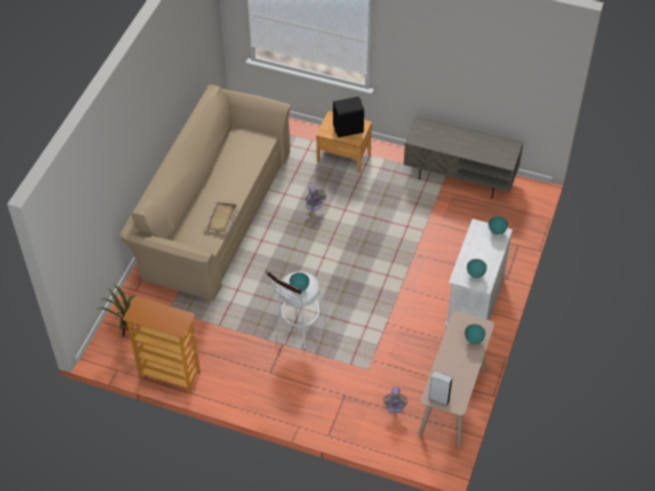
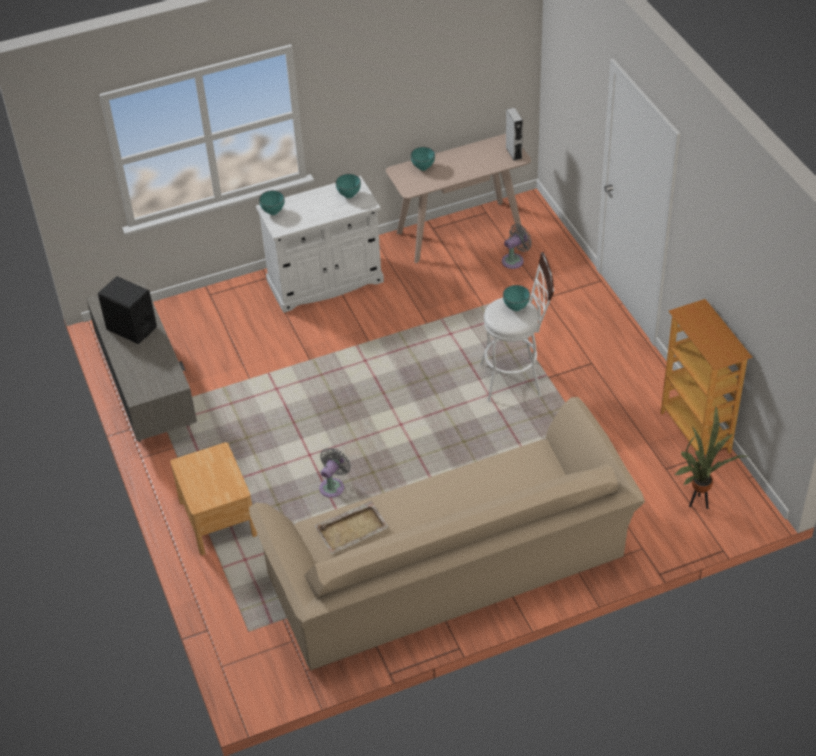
camera: 130 degrees left, 5 degrees down
(221, 218) = (489, 470): beige tray -> beige tray (352, 528)
(348, 128) = (206, 472): black speaker -> black speaker (131, 328)

